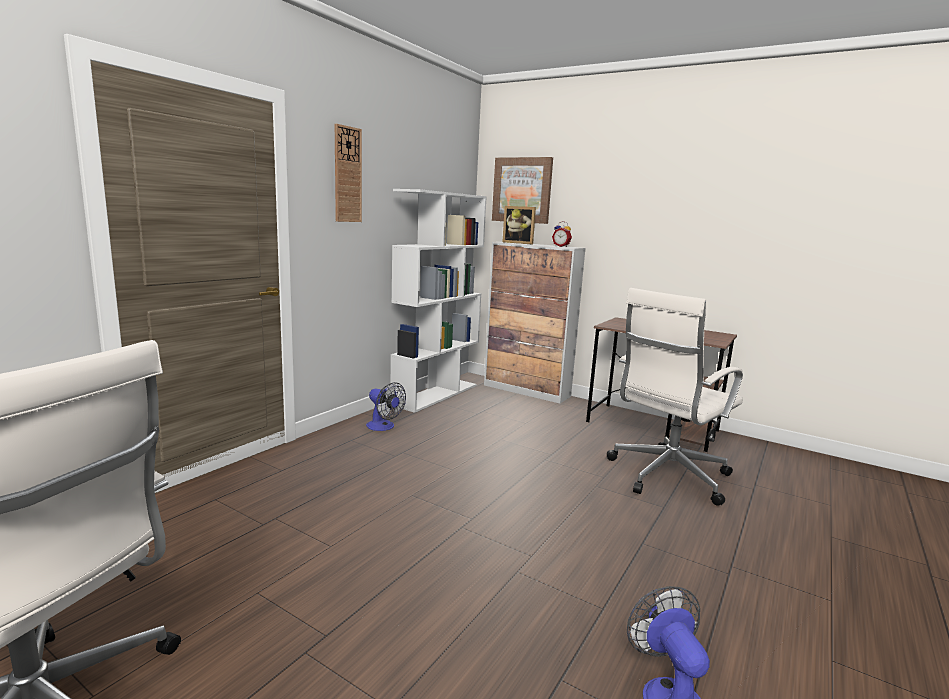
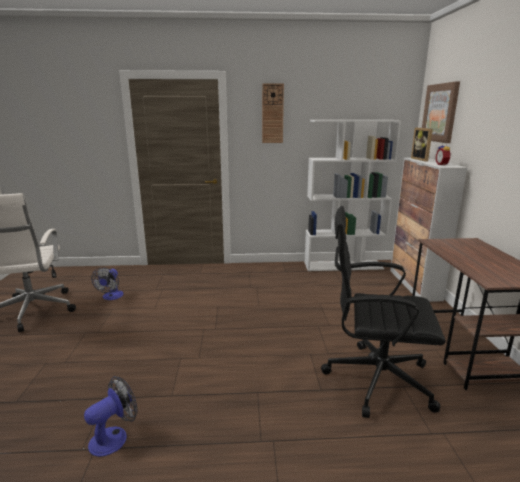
camera: 55 degrees right, 5 degrees up
(384, 427) = (276, 272): fan -> fan (111, 297)
(666, 476) = (375, 379): white office chair -> black office chair

